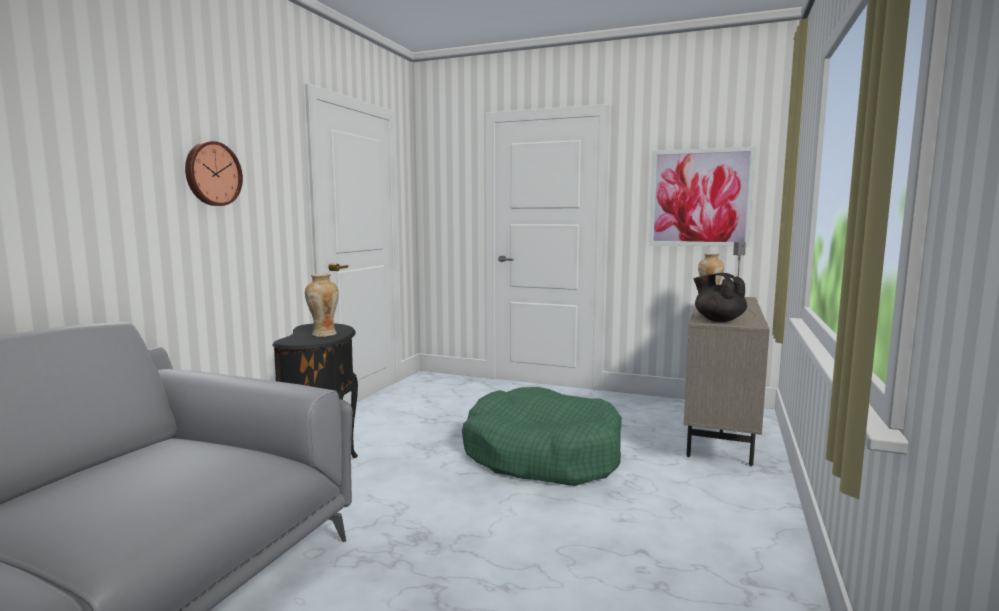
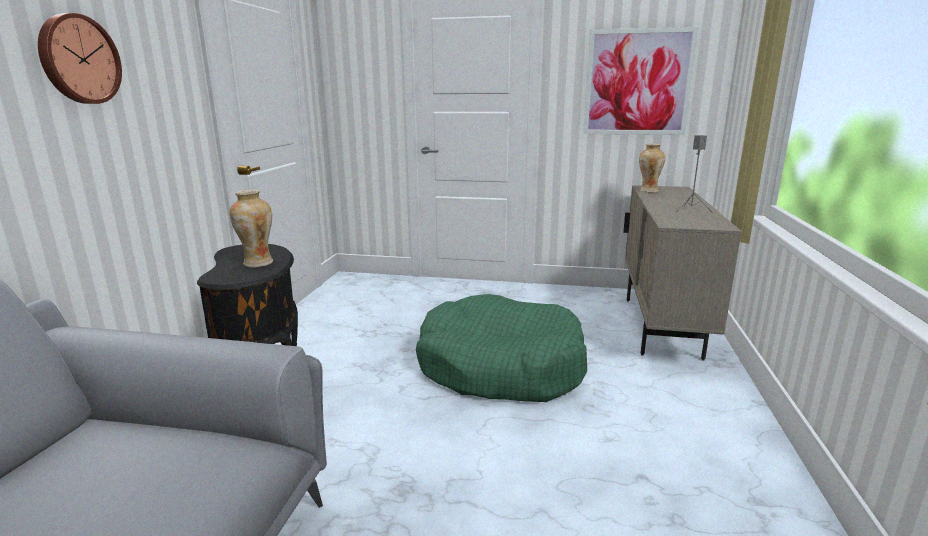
camera: 10 degrees left, 10 degrees up
(718, 320) = (683, 220): black teapot -> none

